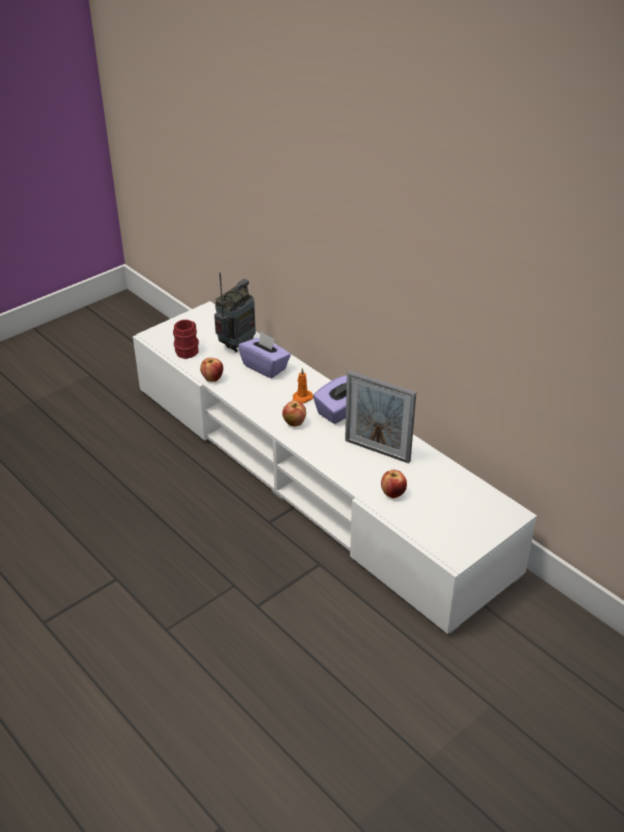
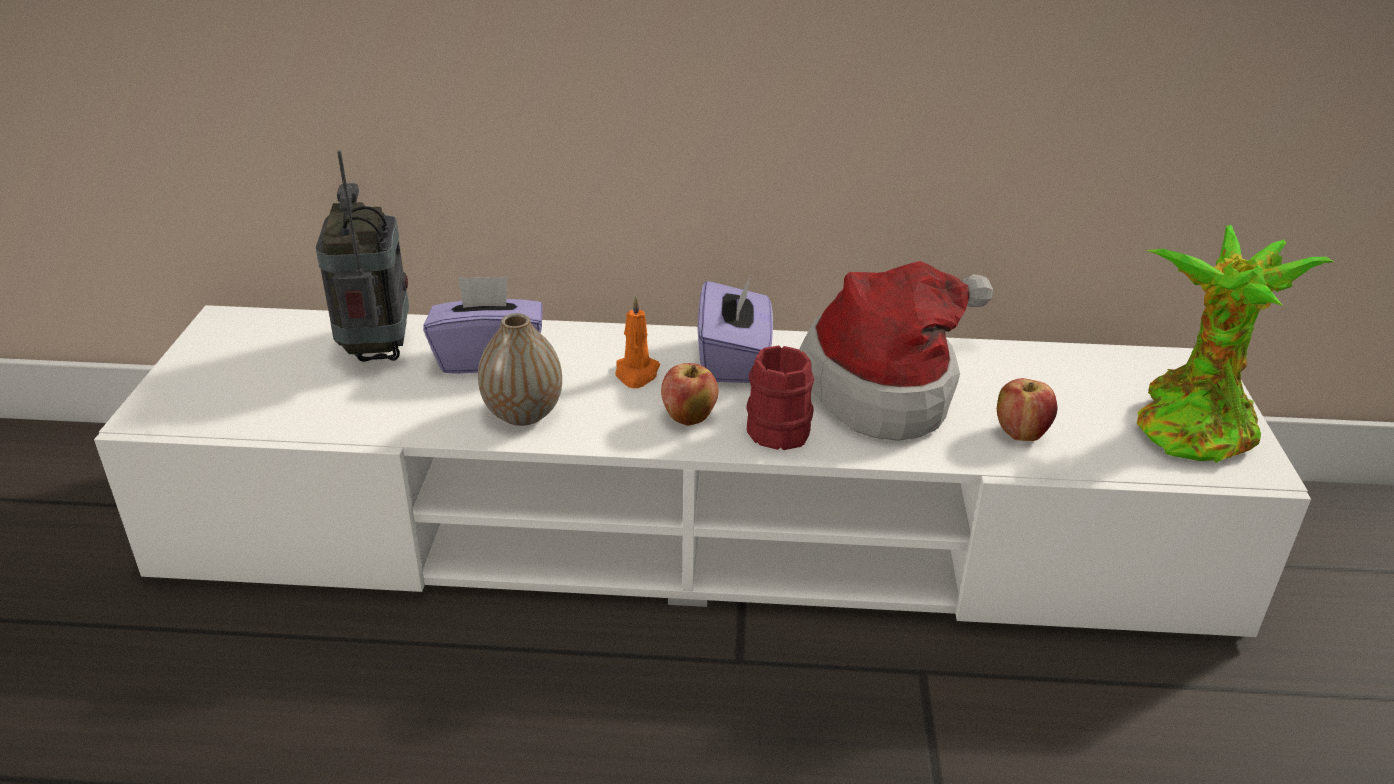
camera: 45 degrees left, 5 degrees down
(188, 349) = (278, 402): red mug -> red mug (774, 426)
(212, 378) = (410, 427): apple -> none
(248, 392) = (523, 414): none -> vase
(377, 451) = (888, 386): picture frame -> hat
(464, 529) = (1193, 423): none -> potted plant

